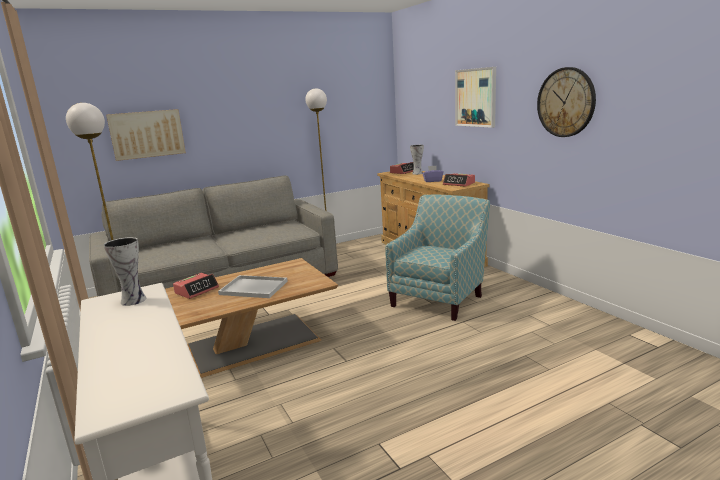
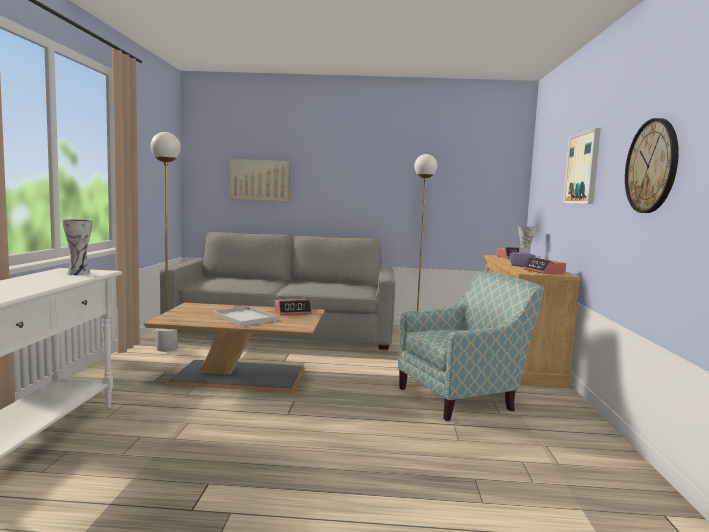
camera: 30 degrees right, 10 degrees down
(197, 290) = (205, 308): alarm clock -> alarm clock (293, 312)

